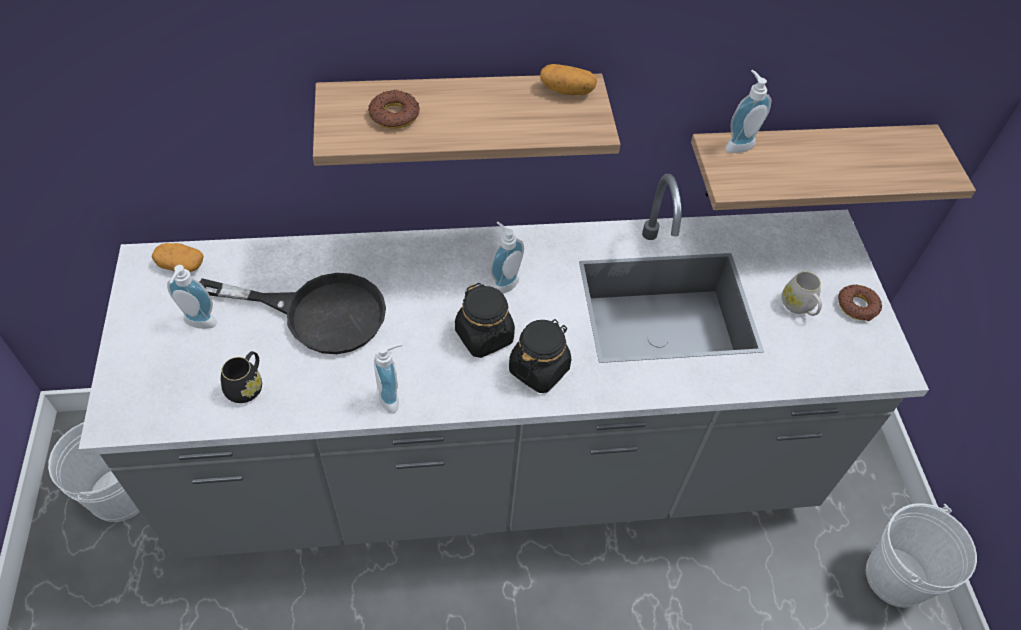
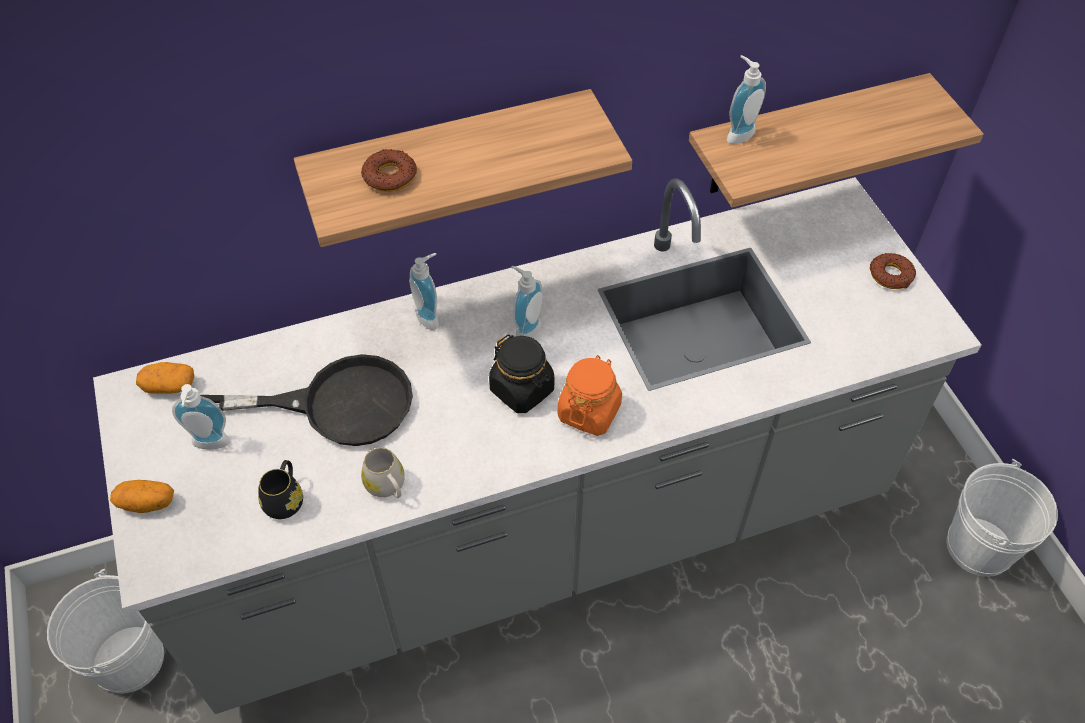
camera: 10 degrees left, 0 degrees up
(393, 397) = (445, 475): soap dispenser -> soap dispenser (430, 316)
(539, 369) = (589, 411): black jar -> orange jar
(566, 90) = (560, 114): potato -> potato (147, 503)
(799, 307) = (834, 288): white mug -> white mug (387, 487)

